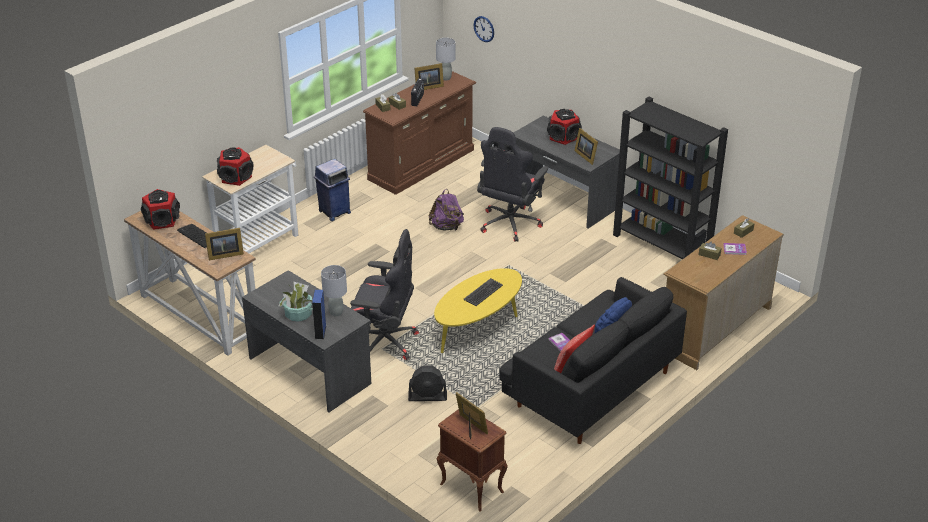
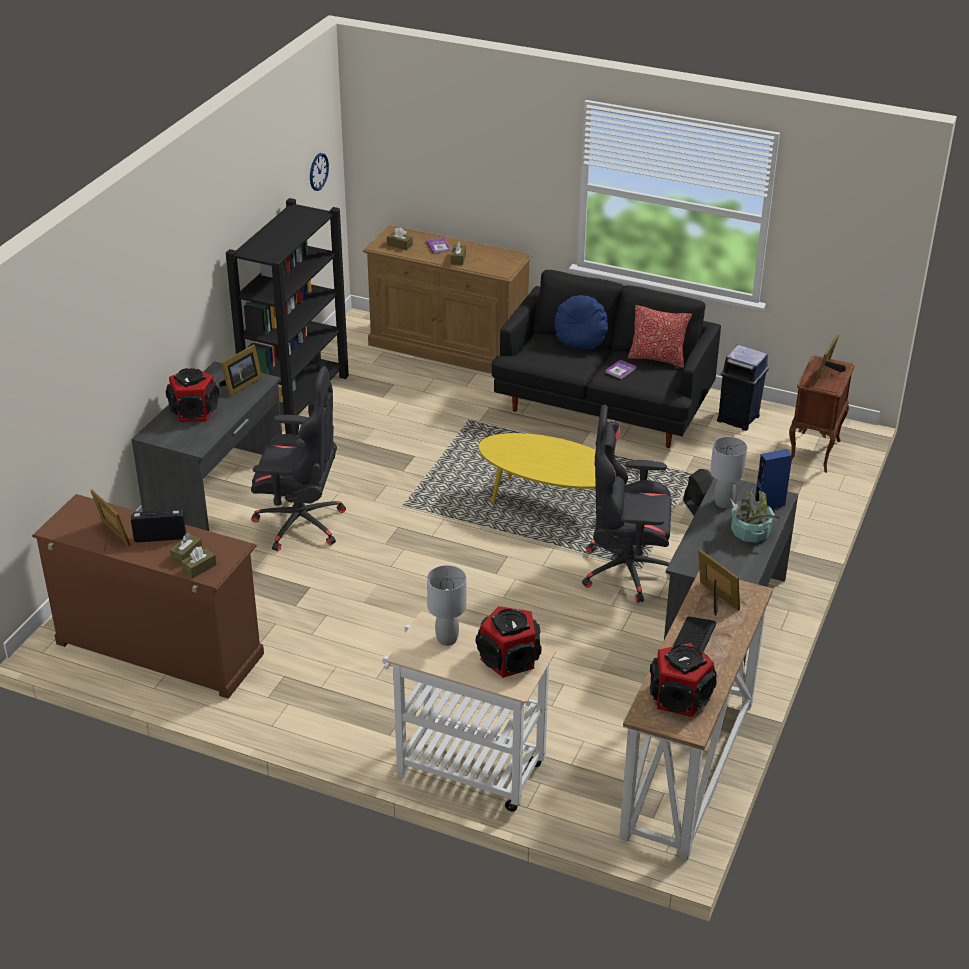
camera: 110 degrees left, 0 degrees up
(334, 212) = (342, 708): blue trash can -> blue trash can (739, 419)
(383, 342) = (628, 571): black office chair -> black office chair turned 75 degrees counterclockwise
(446, 78) = (73, 525): grey table lamp -> grey table lamp (447, 639)
(447, 227) = (334, 579): purple backpack -> none
(483, 292) = (542, 456): keyboard -> none
(484, 29) = (32, 417): wall clock -> wall clock (318, 171)

